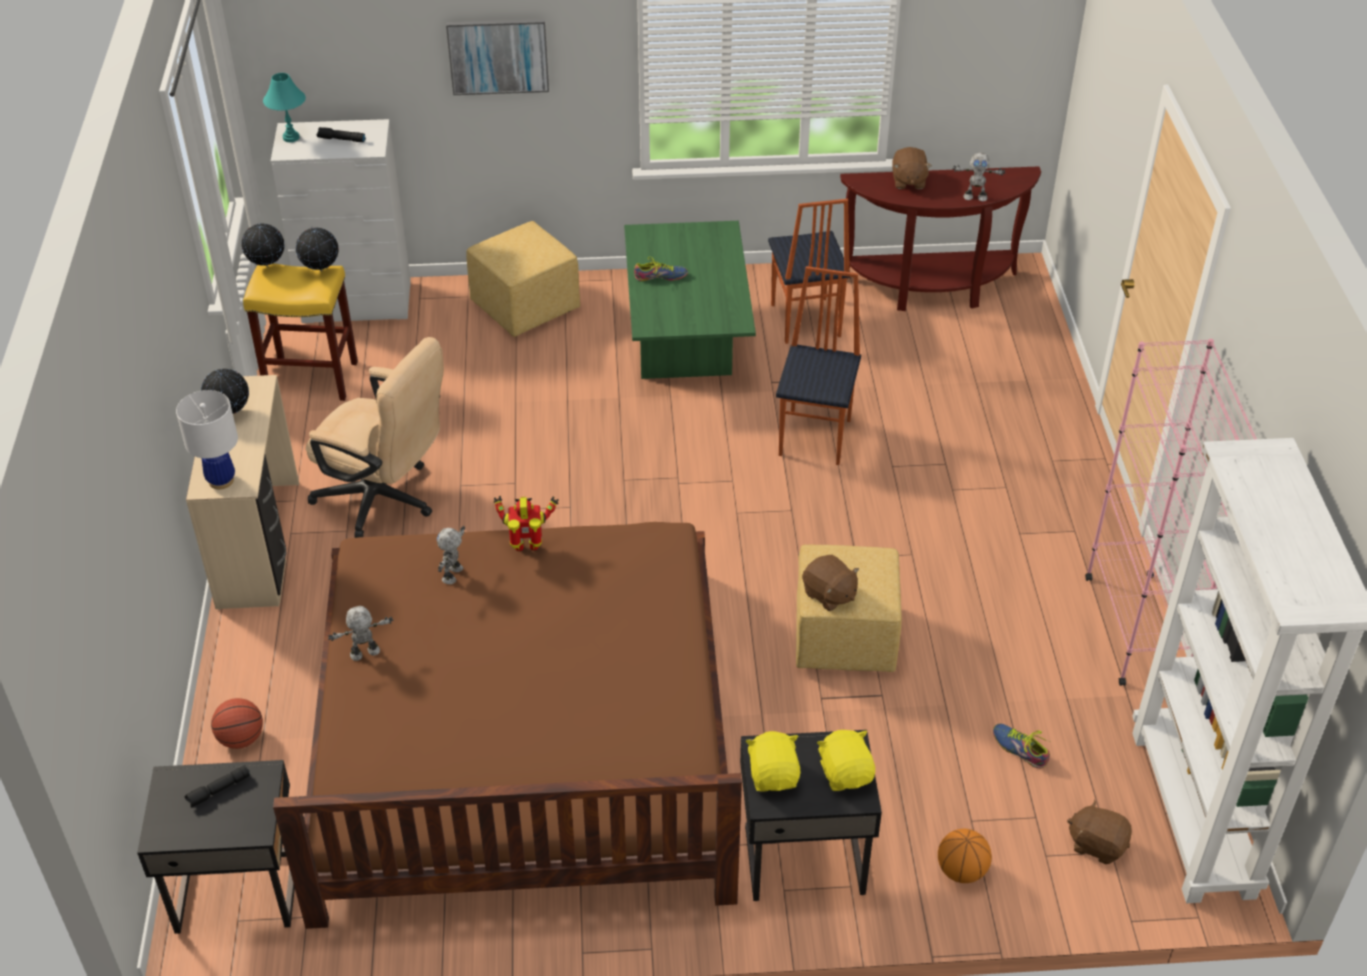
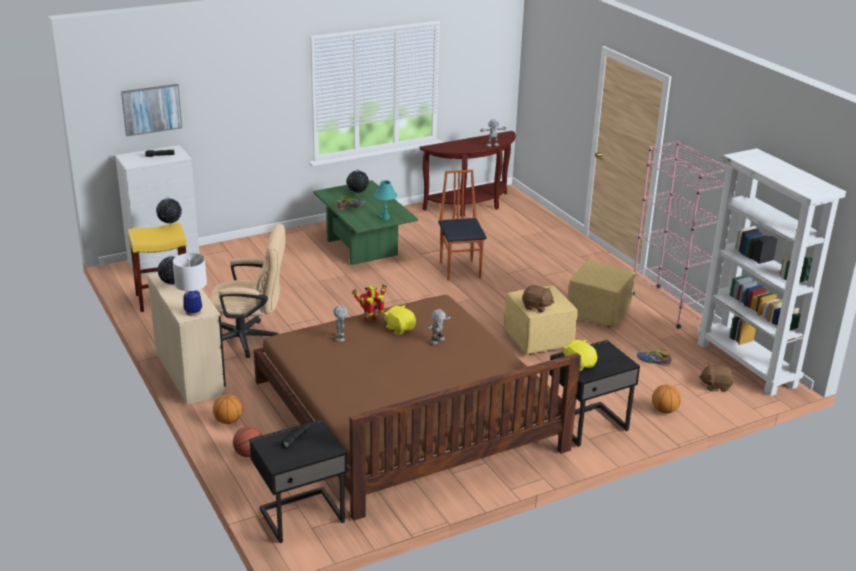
camera: 25 degrees left, 15 degrees down
(253, 661) = (228, 421): none -> basketball
(267, 266) = (136, 228): globe -> globe (357, 194)
(291, 138) = (129, 159): turquoise table lamp -> turquoise table lamp (385, 218)
(365, 654) = (320, 377): toy robot -> toy robot (438, 341)
(498, 56) = (238, 100): picture -> picture (151, 109)
(526, 308) = (264, 249): yellow ottoman -> yellow ottoman (599, 314)
(804, 321) = (417, 228): chair -> none
(846, 773) = (611, 356): yellow plush toy -> yellow plush toy (400, 329)
(908, 181) = (455, 144): brown plush toy -> none

